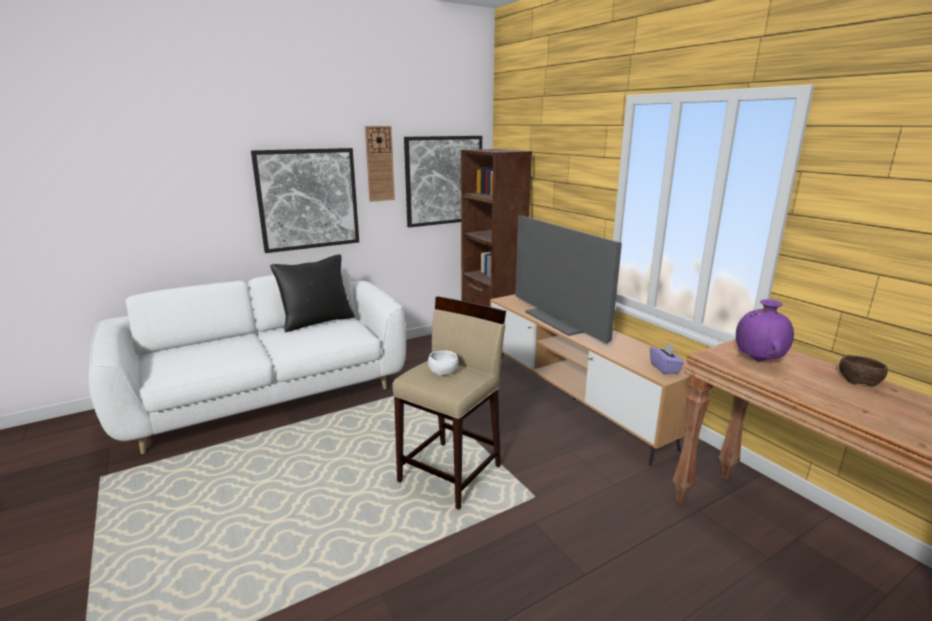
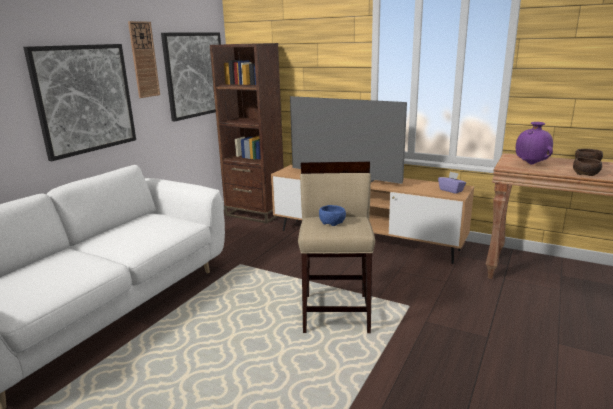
camera: 30 degrees left, 0 degrees up
(317, 321) = (128, 223): black pillow -> none
(444, 371) = (332, 222): white bowl -> blue bowl
(820, 397) = (586, 173): none -> brown bowl

